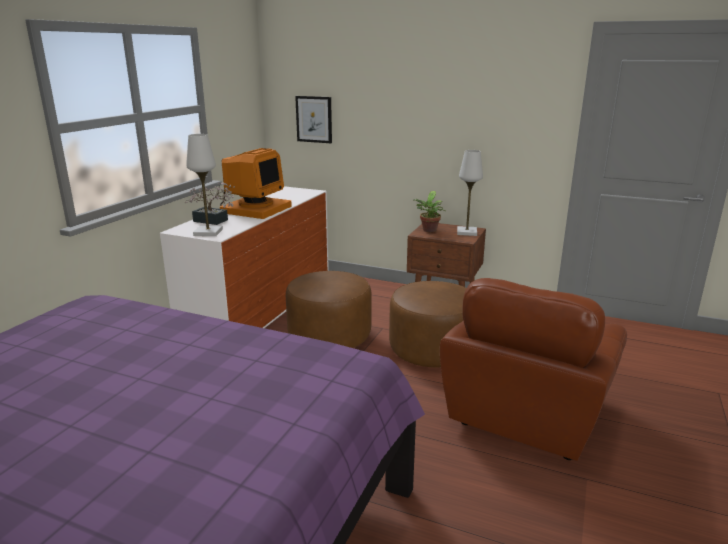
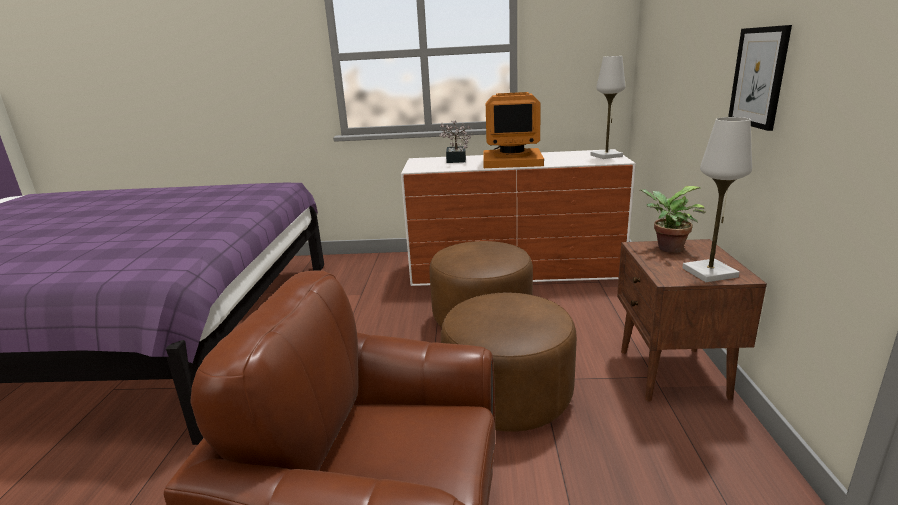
camera: 70 degrees right, 0 degrees up
(208, 232) = (422, 165): white table lamp -> white table lamp (606, 156)
(314, 119) = (657, 65): picture -> picture (758, 77)

